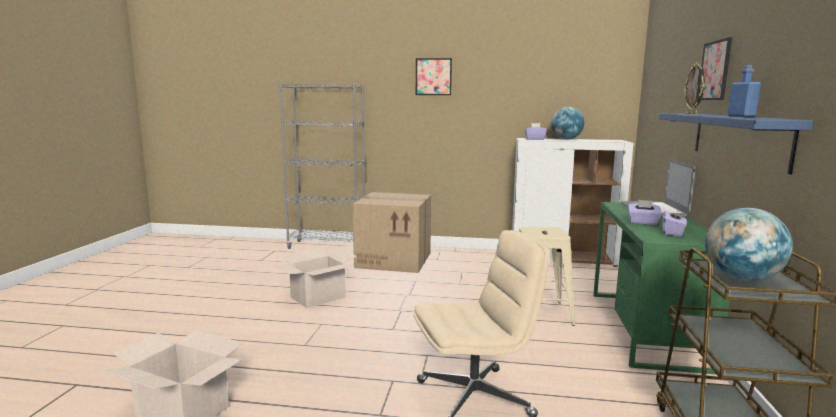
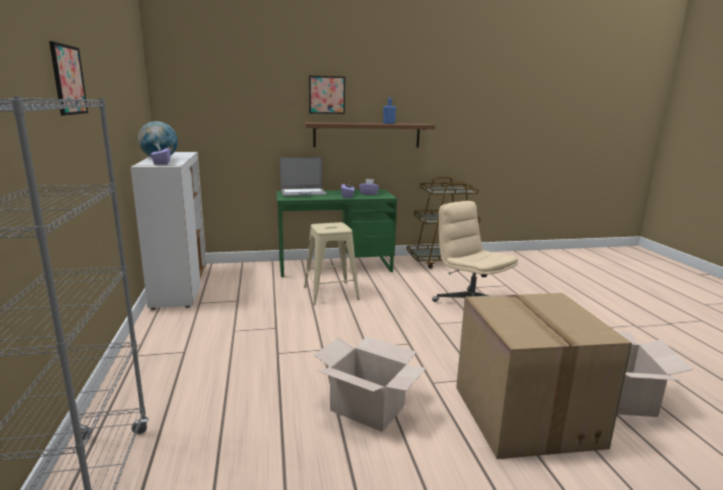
camera: 110 degrees left, 5 degrees up
(395, 260) = (189, 383): cardboard box -> cardboard box (523, 414)
(691, 114) = (340, 123): picture frame -> none
(737, 138) = (367, 135): blue shelf -> brown shelf
(741, 279) = (450, 190): globe -> none

